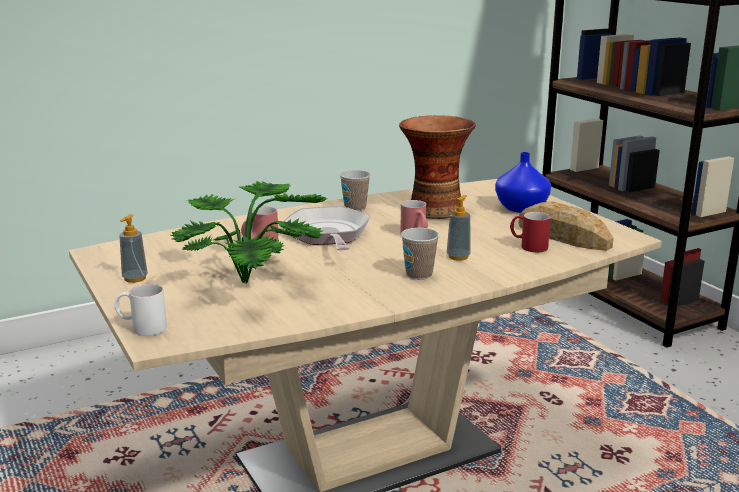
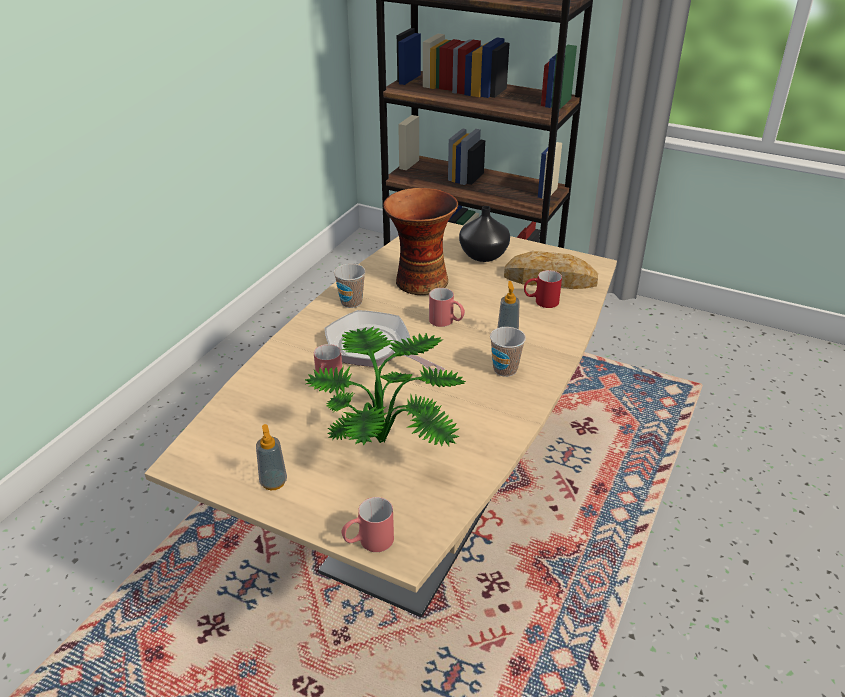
camera: 35 degrees left, 15 degrees up
(141, 328) = (368, 542): white mug -> red mug
(520, 208) = (482, 255): blue vase -> black vase

